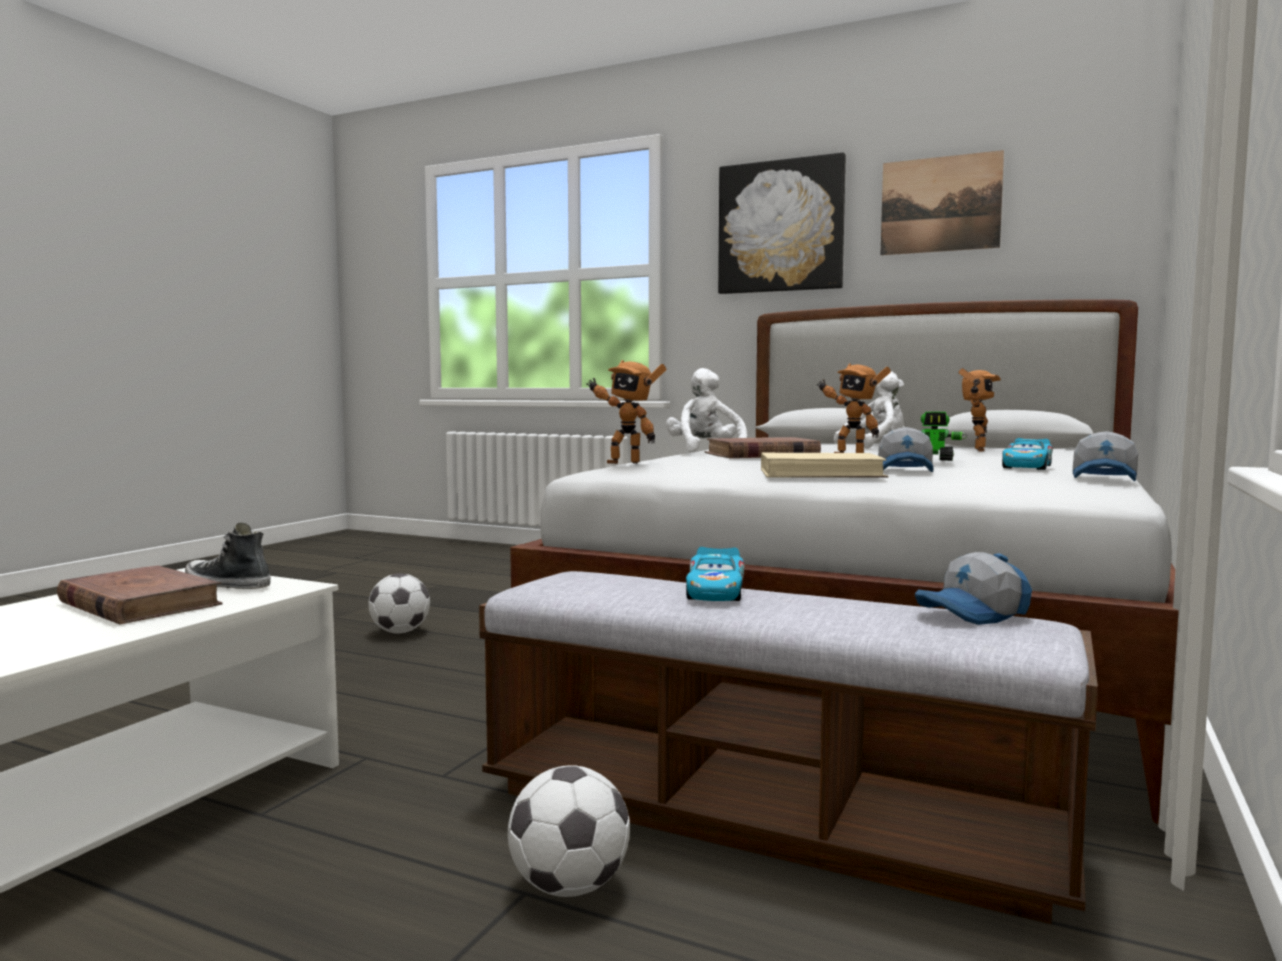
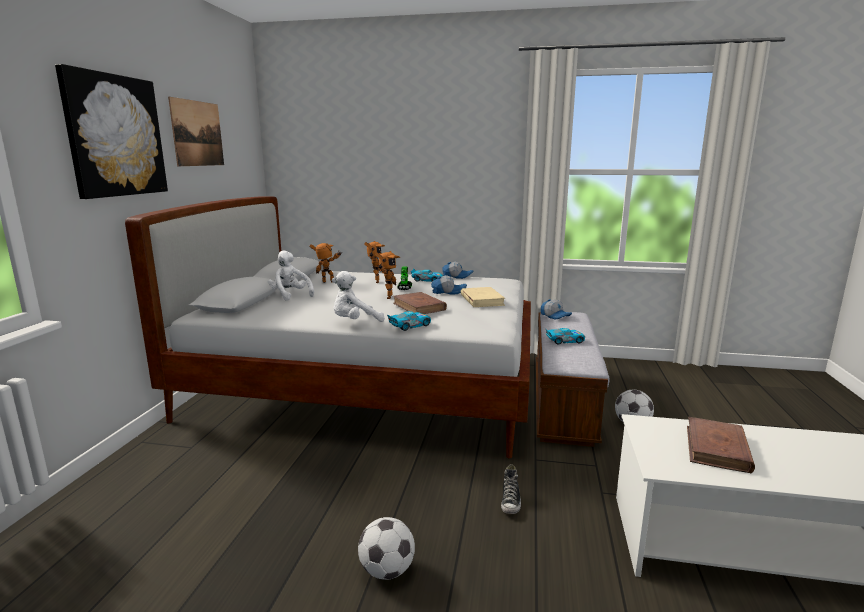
camera: 105 degrees left, 10 degrees up
(226, 585) = (662, 441): shoe -> shoe (510, 501)
(624, 462) = (470, 327): toy robot -> toy robot (375, 281)
(665, 457) = (410, 326): none -> toy car

